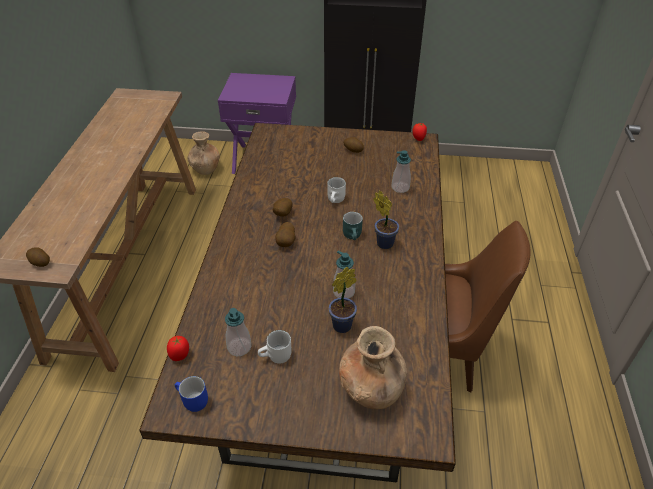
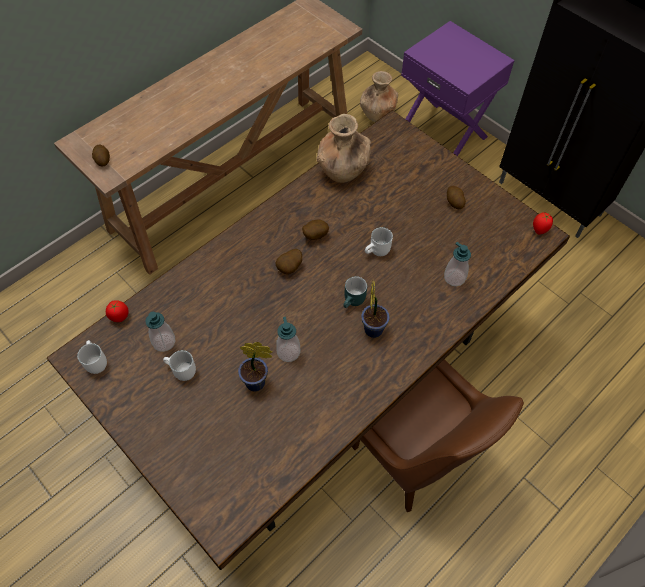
camera: 40 degrees right, 15 degrees up
(191, 402) = (94, 362): blue mug -> white mug
(371, 389) = (221, 456): brown vase -> brown vase (343, 170)

